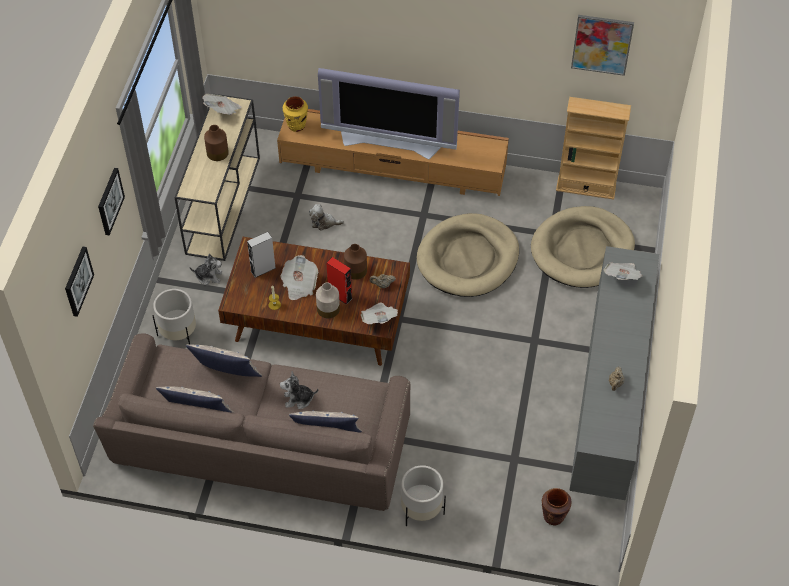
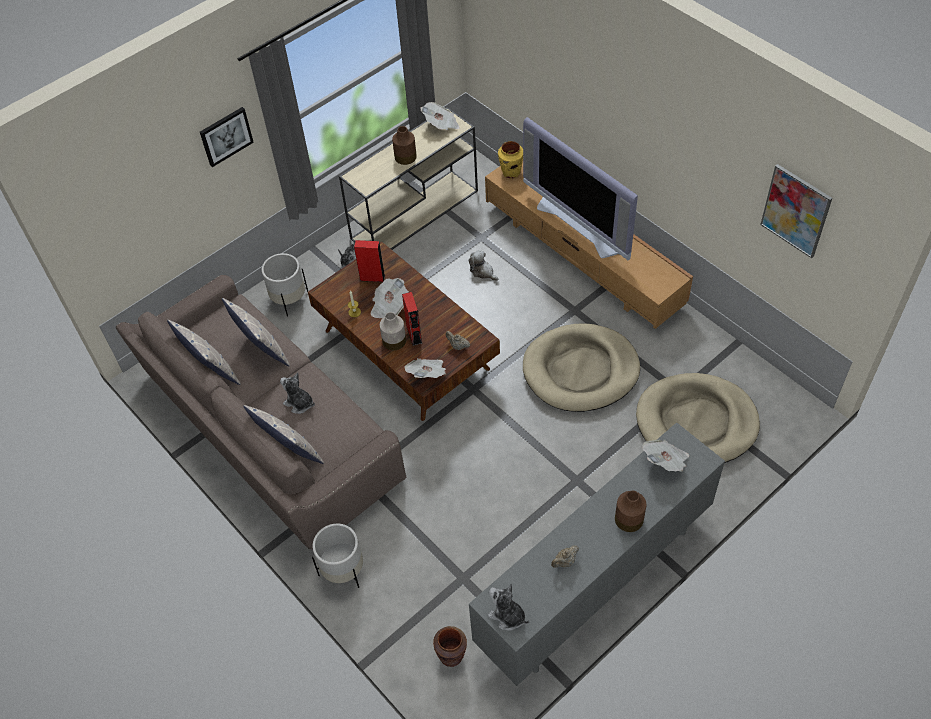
camera: 40 degrees right, 0 degrees up
(77, 281) = (141, 188): picture -> none
(263, 269) = (372, 277): grey speaker -> red speaker
(355, 270) = (446, 320): brown vase -> brown vase (628, 519)
(586, 187) = (751, 366): beige bookcase -> none
(610, 442) = (507, 616): none -> plush toy

